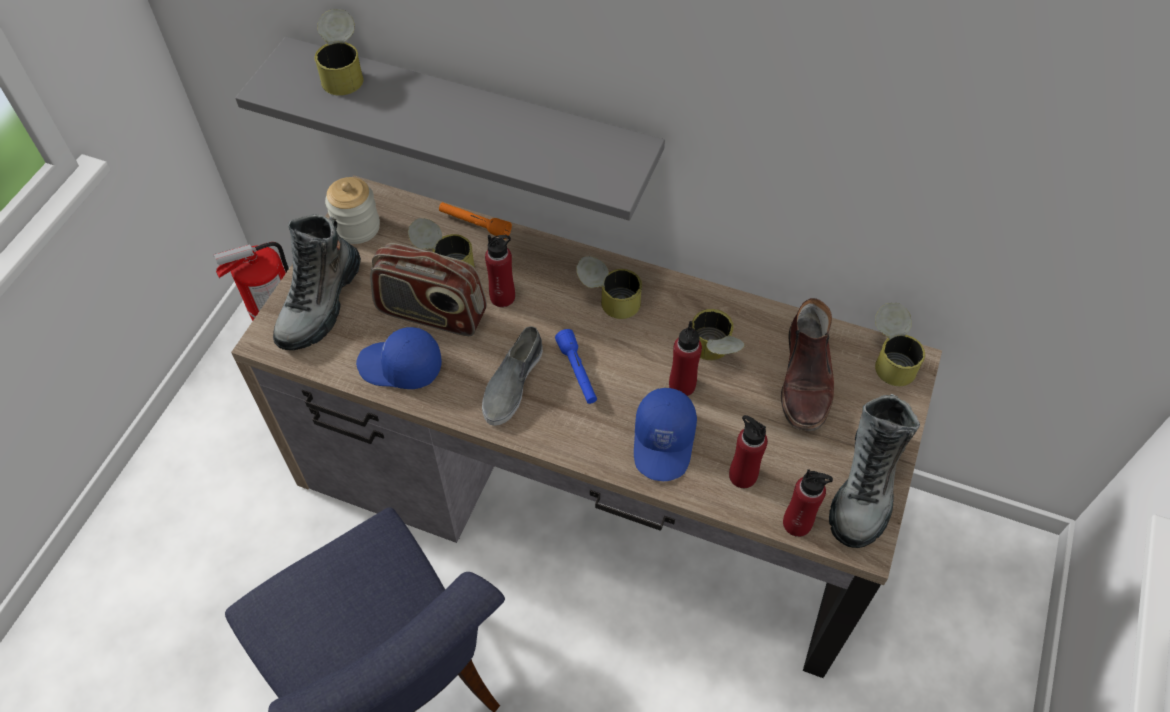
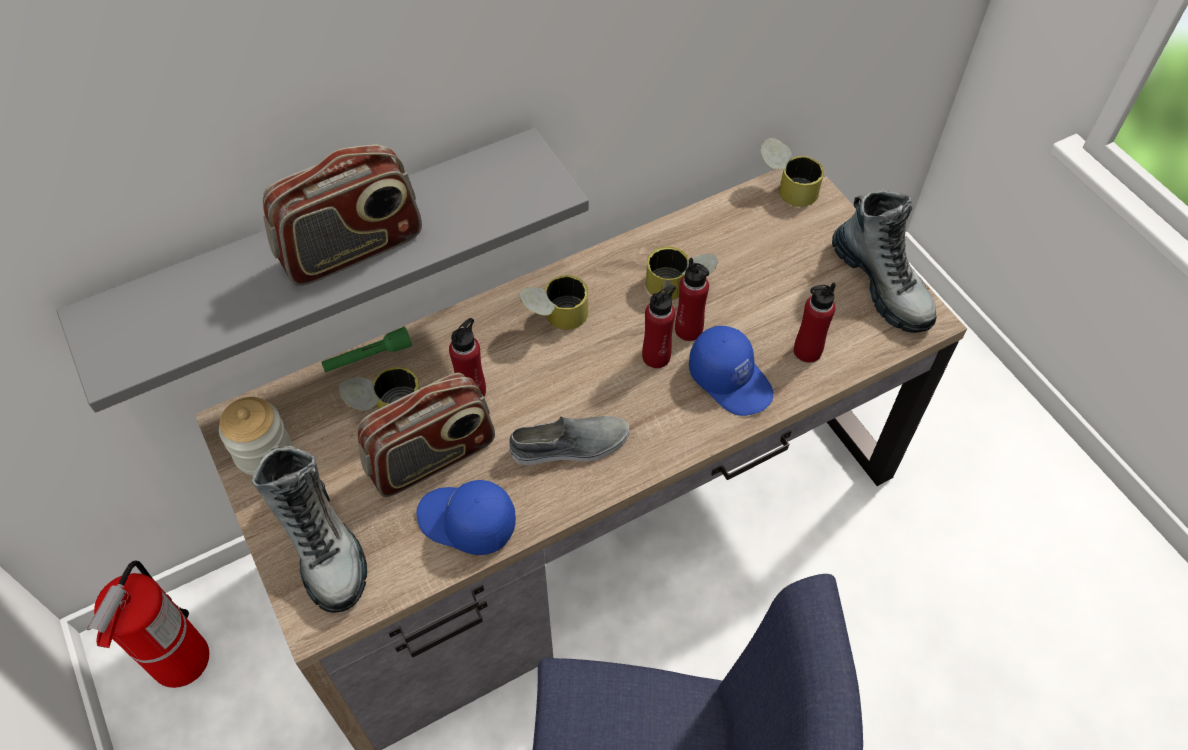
camera: 50 degrees left, 0 degrees up
(343, 72) = (172, 292): can -> none
(400, 367) = (466, 522): blue cap -> blue cap turned 60 degrees clockwise
(458, 124) = (352, 249): none -> radio
(474, 224) = (368, 357): orange flashlight -> green flashlight
(512, 383) = (570, 446): grey shoe -> grey shoe turned 75 degrees counterclockwise
(577, 372) = (606, 391): blue flashlight -> none
(797, 523) = (878, 348): red bottle -> red bottle (656, 356)
(806, 379) = (757, 249): brown boot -> none

